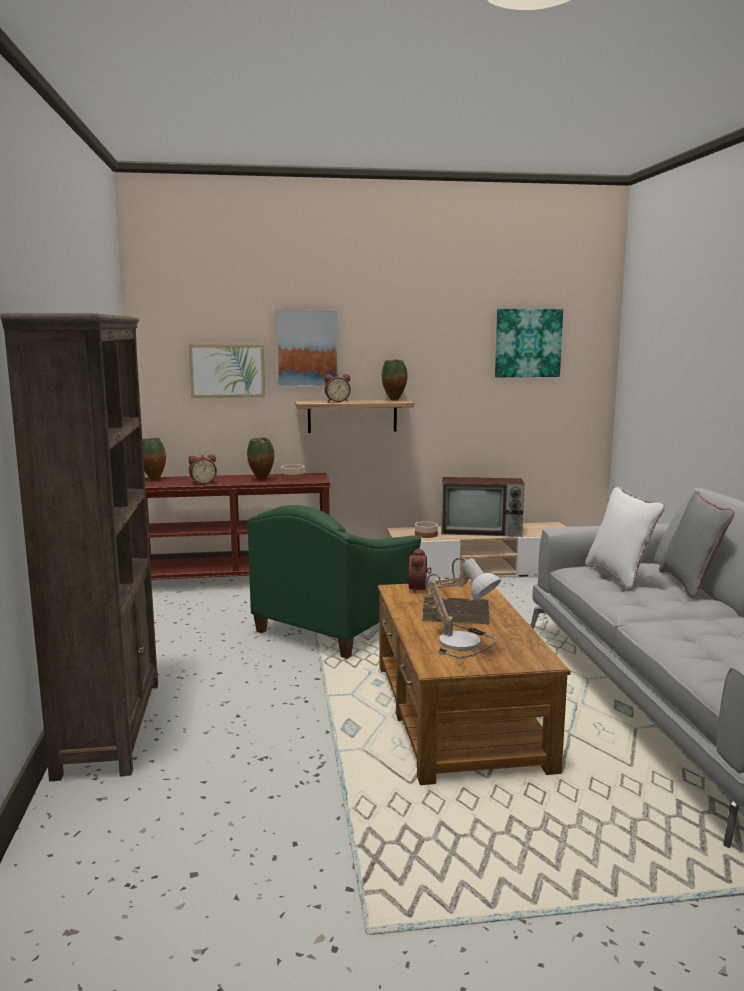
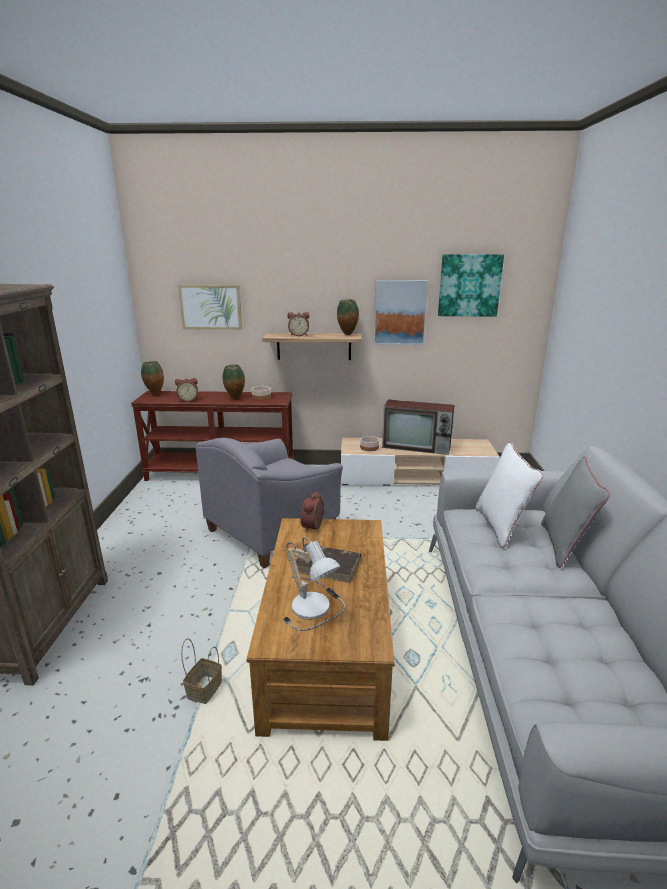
camera: 10 degrees right, 10 degrees up
(307, 348) = (275, 289): picture -> picture (400, 312)
(336, 626) = (272, 530): green armchair -> grey armchair
(340, 758) = (204, 689): none -> basket

